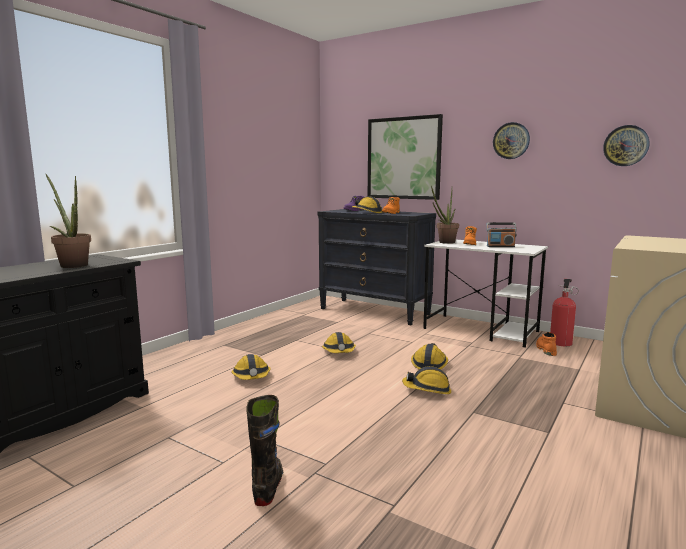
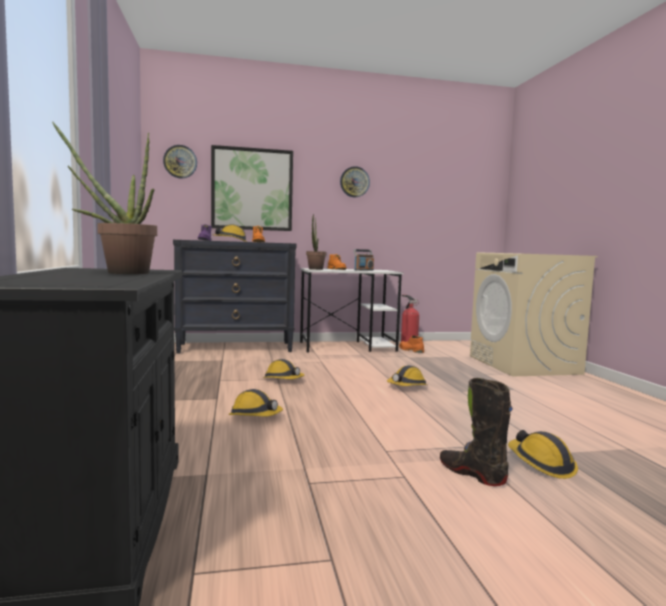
camera: 45 degrees left, 5 degrees down
(429, 364) = (368, 372): hard hat -> hard hat (541, 464)
(626, 145) = (434, 193): wall clock -> wall clock (180, 161)

